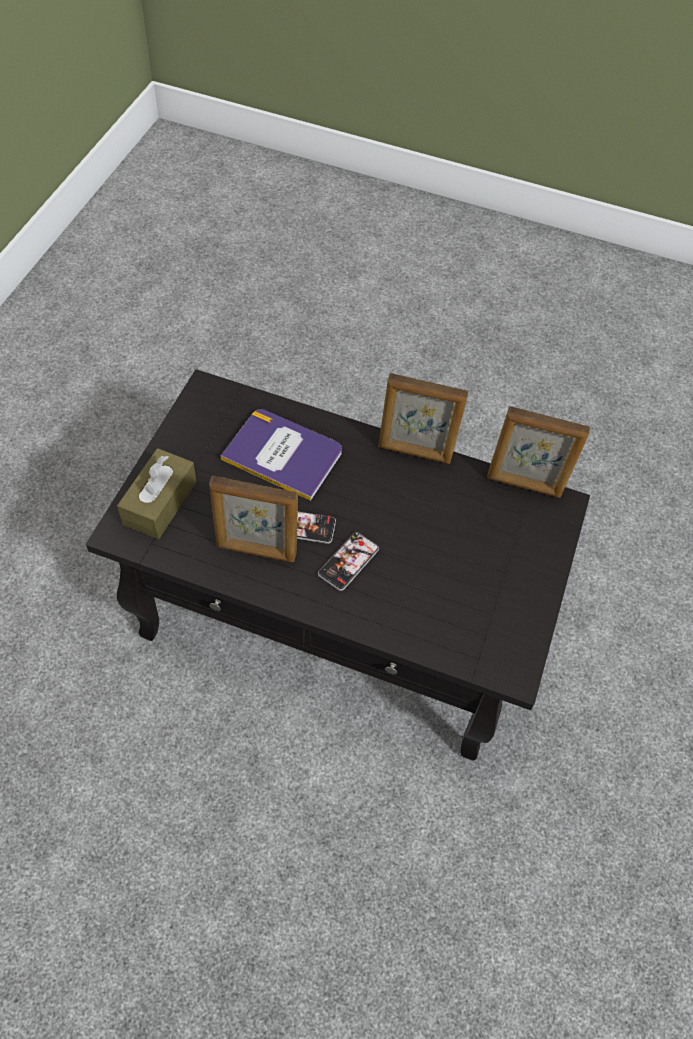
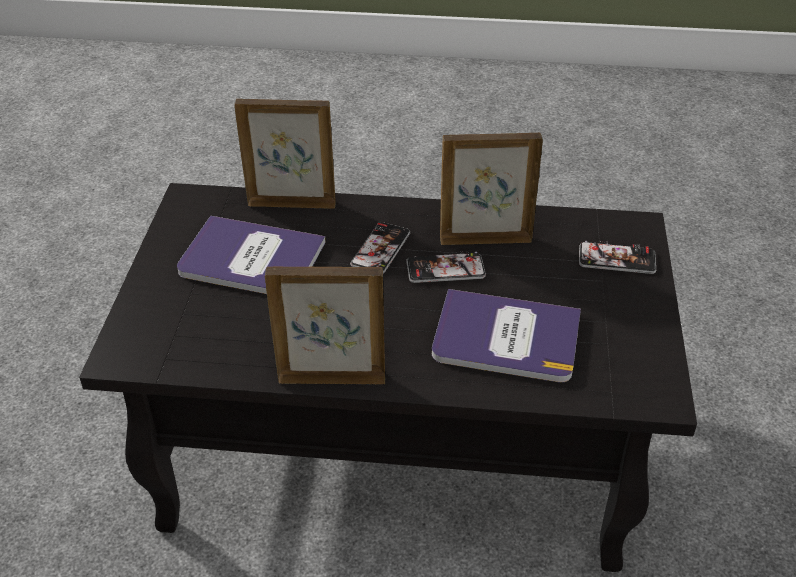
camera: 170 degrees right, 15 degrees down
(160, 502) = (617, 259): brown tissue box -> phone
(460, 577) = (251, 259): none -> book
(524, 485) = (173, 369): picture frame -> picture frame (291, 203)

